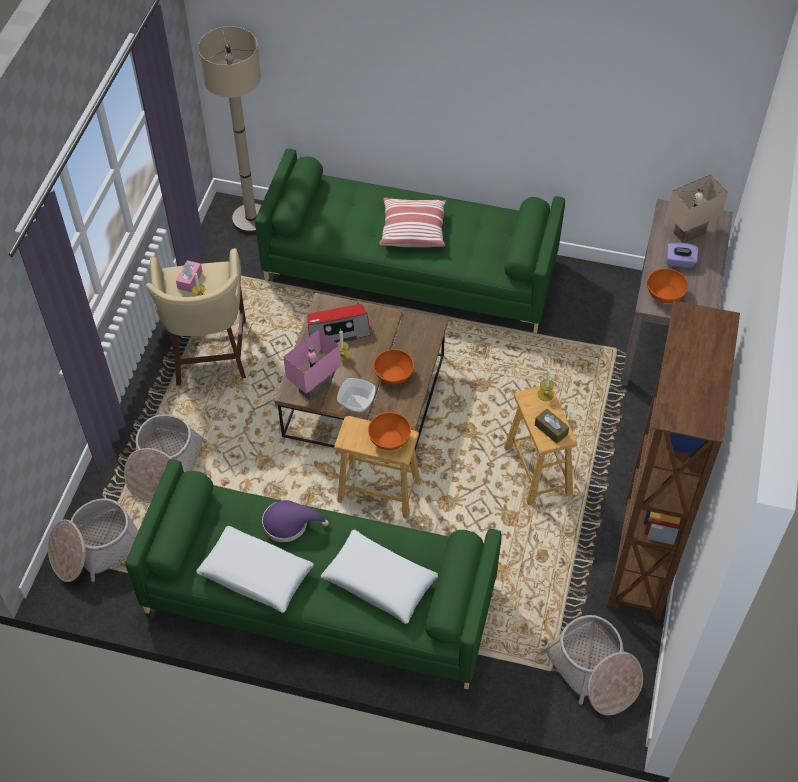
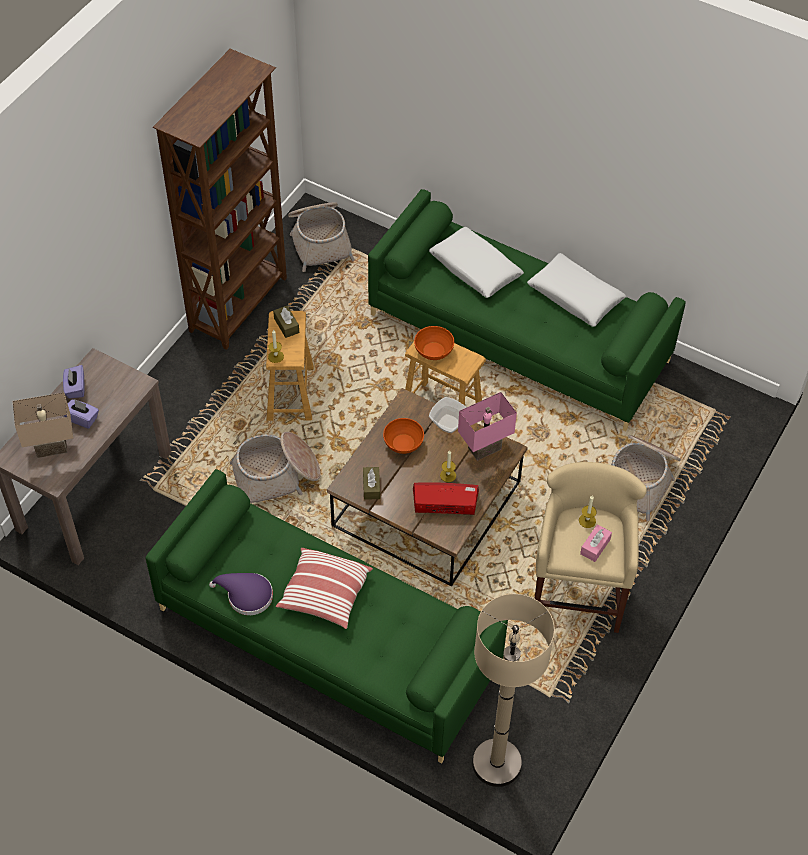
camera: 165 degrees left, 0 degrees up
(96, 549) = (710, 421): basket -> basket (276, 476)
(289, 523) = (539, 325): purple hat -> purple hat (246, 595)
(409, 329) = (371, 486): none -> brown tissue box
(665, 294) = (118, 389): orange bowl -> none
(704, 286) = (75, 388): none -> purple tissue box

